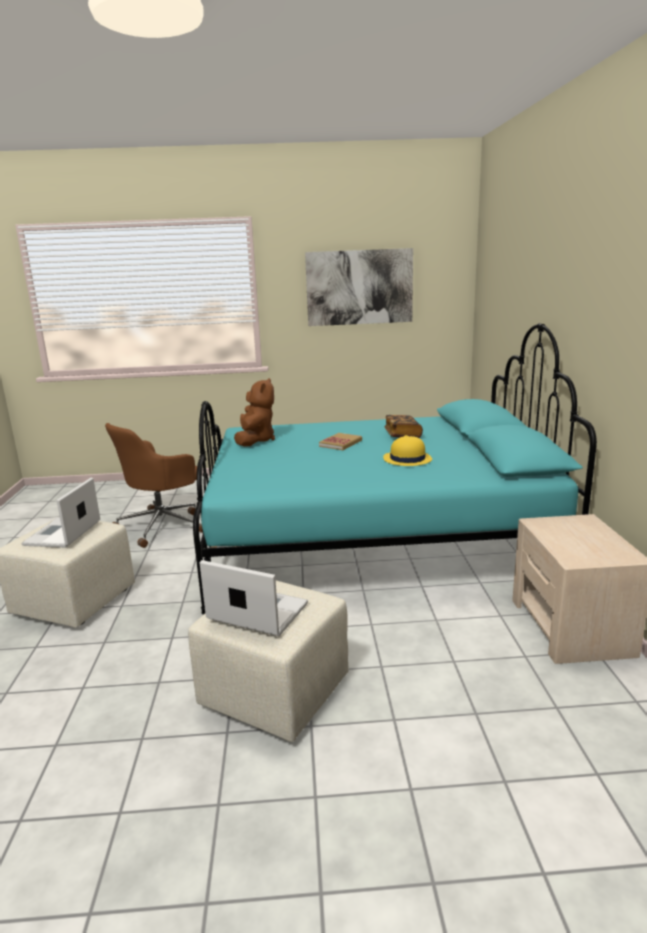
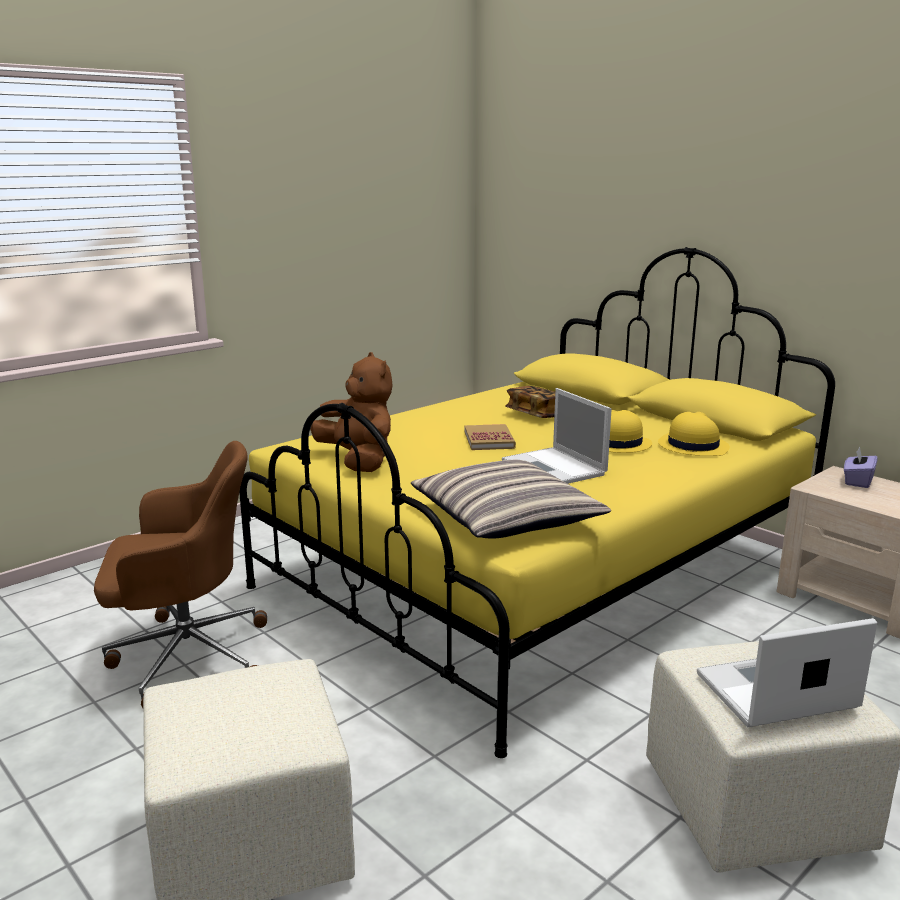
camera: 40 degrees left, 0 degrees up
(62, 534) = (246, 711): laptop -> laptop (555, 468)
(163, 526) = (186, 657): brown office chair -> brown office chair turned 105 degrees counterclockwise
(252, 481) = (506, 518): none -> pillow
(359, 287) = (344, 201): picture -> none
(373, 542) = (538, 575): turquoise bed -> yellow bed
(452, 470) = (692, 446): none -> yellow hat
(585, 528) = (857, 481): none -> purple tissue box

